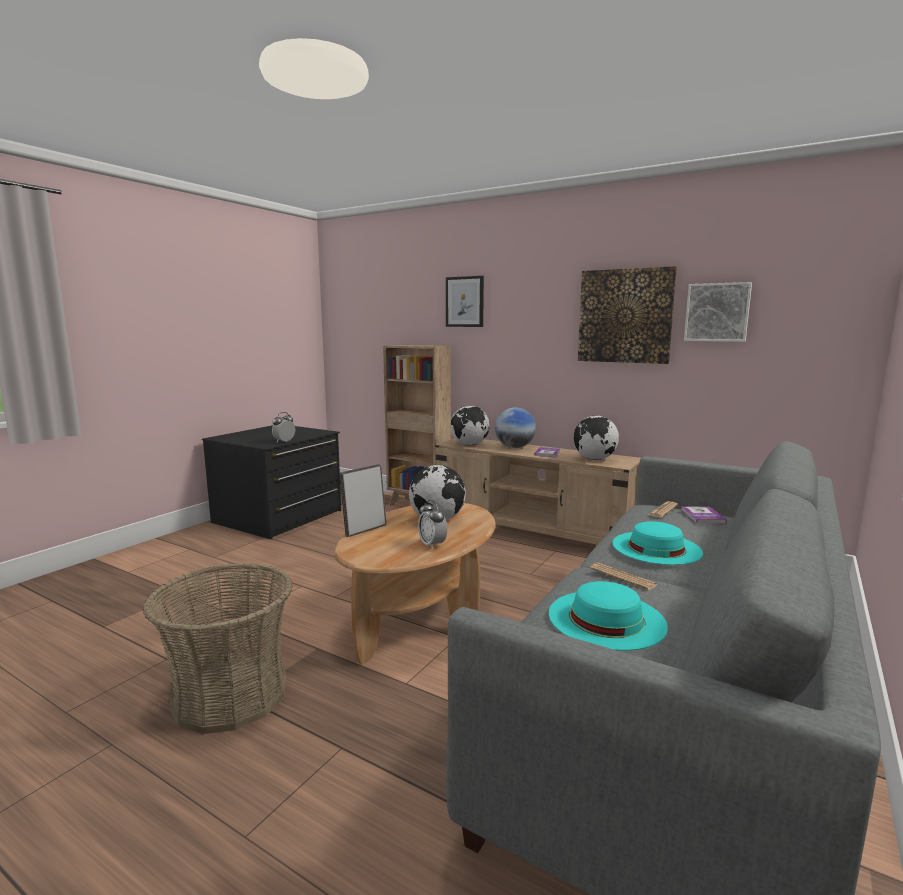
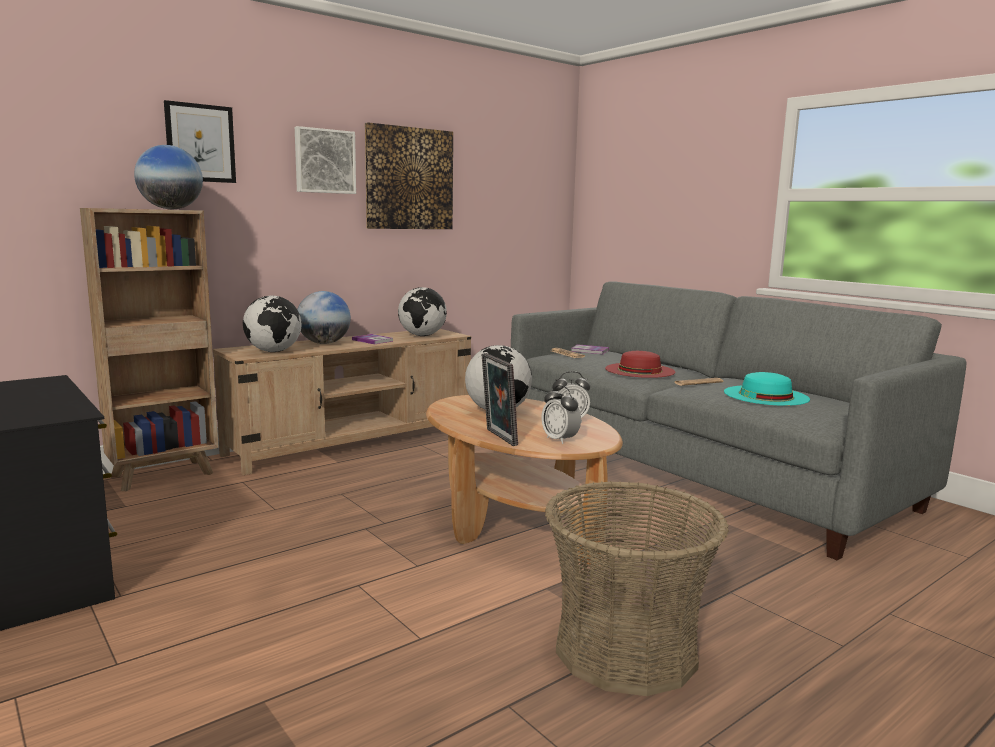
camera: 70 degrees left, 0 degrees up
(284, 441) = (70, 403): alarm clock -> alarm clock (560, 440)
(427, 345) = (171, 209): none -> globe
(656, 547) = (639, 370): turquoise hat -> red hat
(717, 312) = (481, 180): picture -> picture (324, 161)

